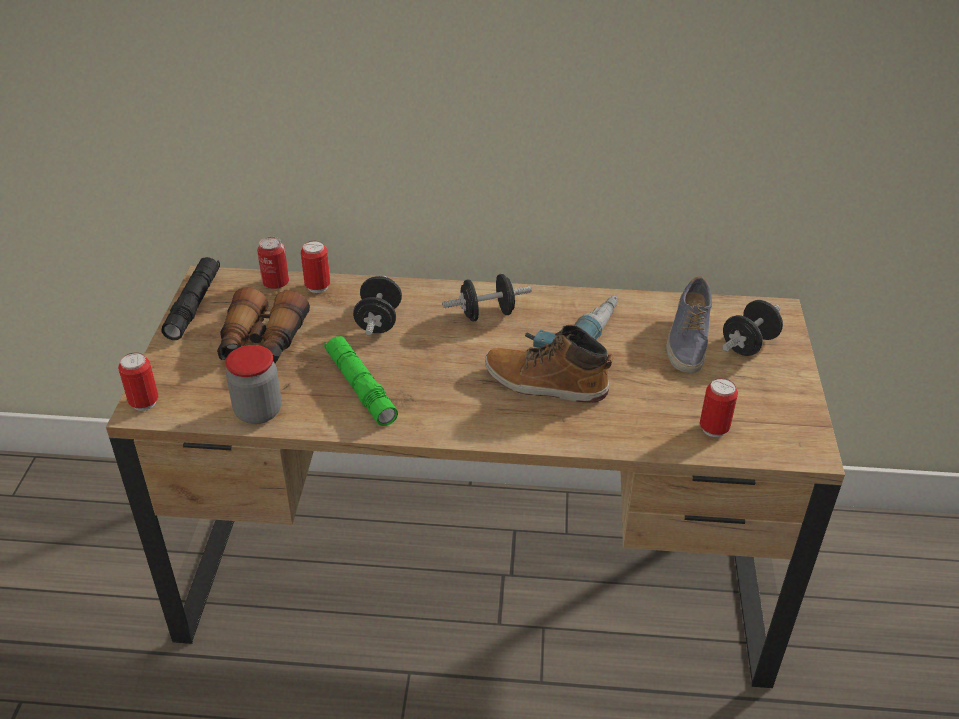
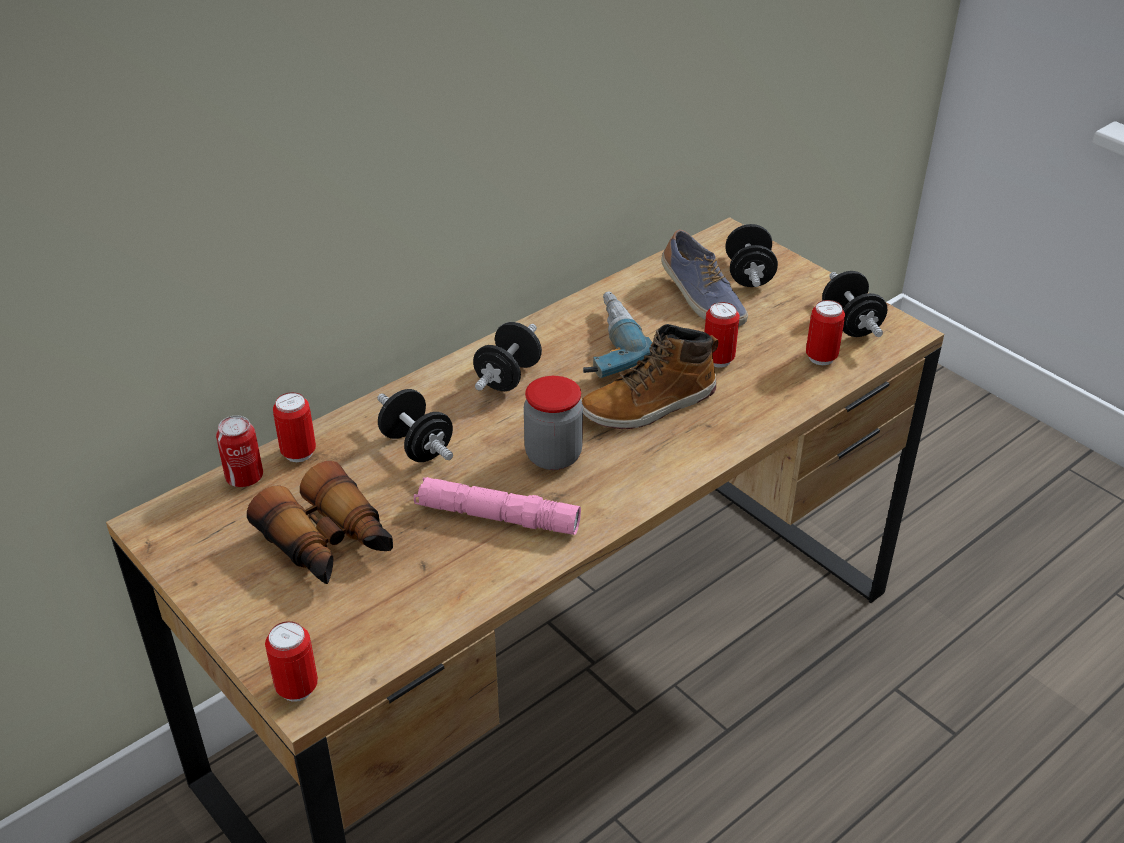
camera: 45 degrees left, 0 degrees up
(193, 305) = (183, 557): black flashlight -> none
(258, 412) = (435, 608): jar -> jar (553, 456)
(360, 387) = (497, 516): green flashlight -> pink flashlight
(636, 385) = (718, 359): none -> can
(775, 421) = (850, 324): none -> black dumbbell

